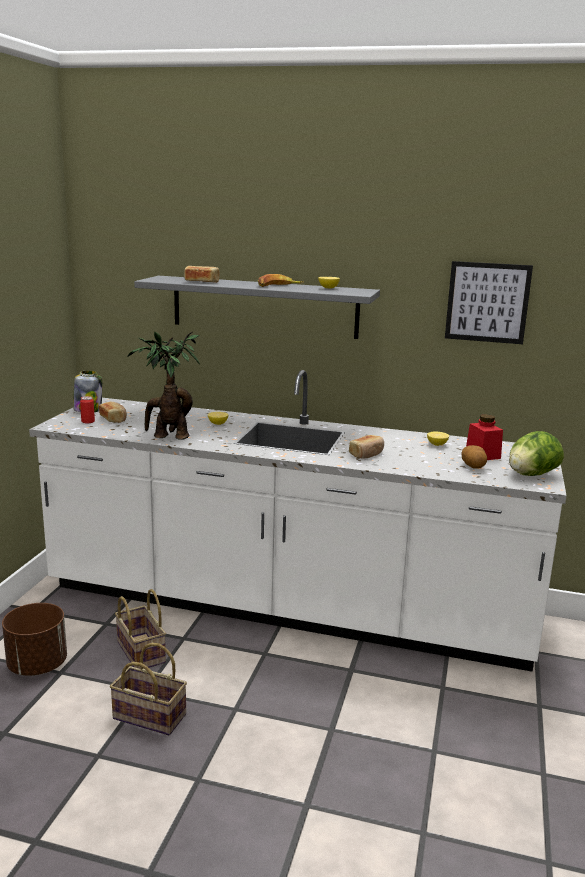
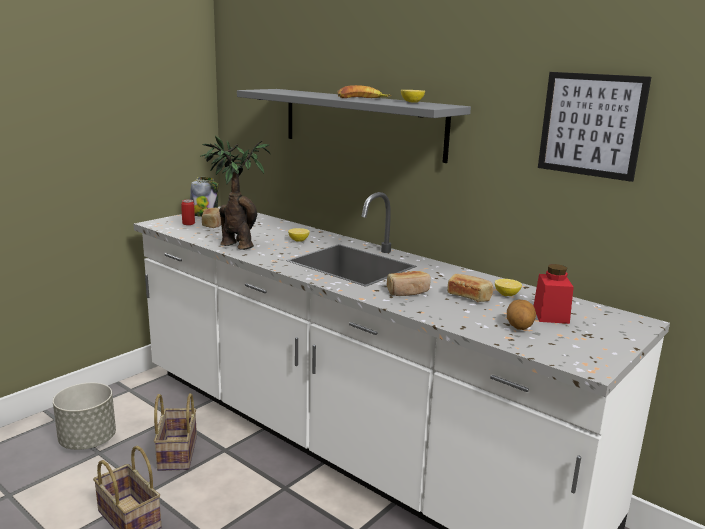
camera: 25 degrees right, 0 degrees up
(37, 665) = (88, 440): brown planter -> grey planter
(202, 282) = (296, 93): bread -> bread (469, 296)
(531, 475) = (587, 350): lettuce -> none

